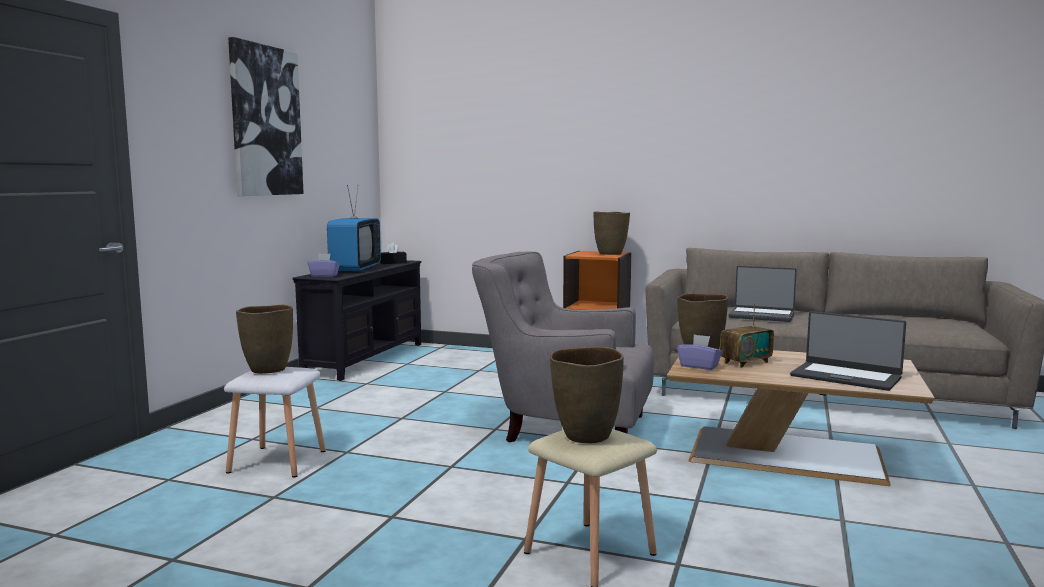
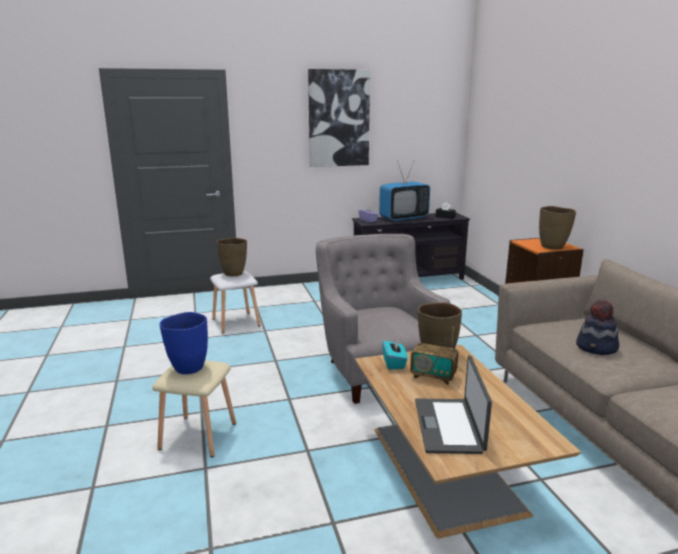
camera: 55 degrees right, 10 degrees up
(586, 437) = (188, 368): brown vase -> blue vase
(699, 366) = (394, 363): purple tissue box -> turquoise tissue box
(761, 316) = (597, 348): laptop -> hat

